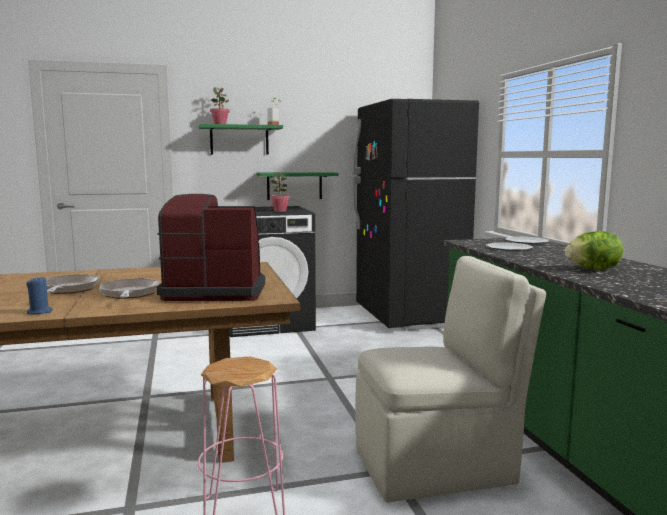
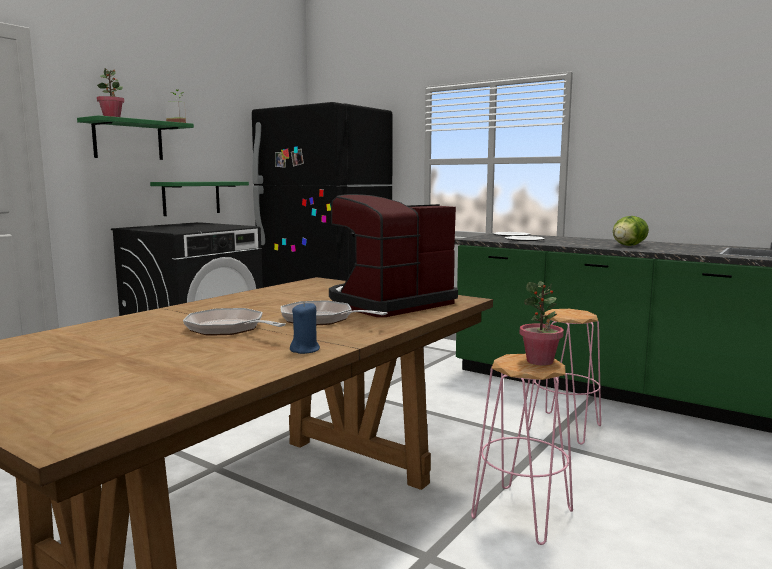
camera: 40 degrees left, 0 degrees up
(280, 211) = (212, 227): potted plant -> potted plant (540, 361)
(437, 465) = (564, 428): beige chair -> pink stool

